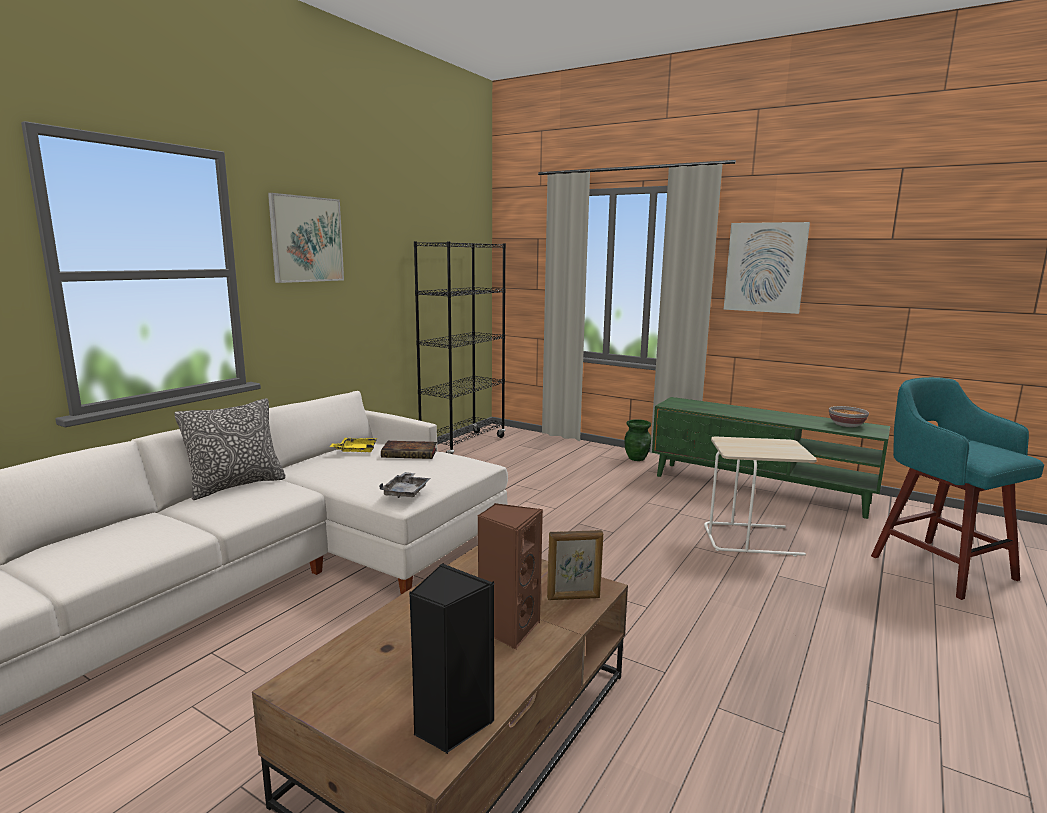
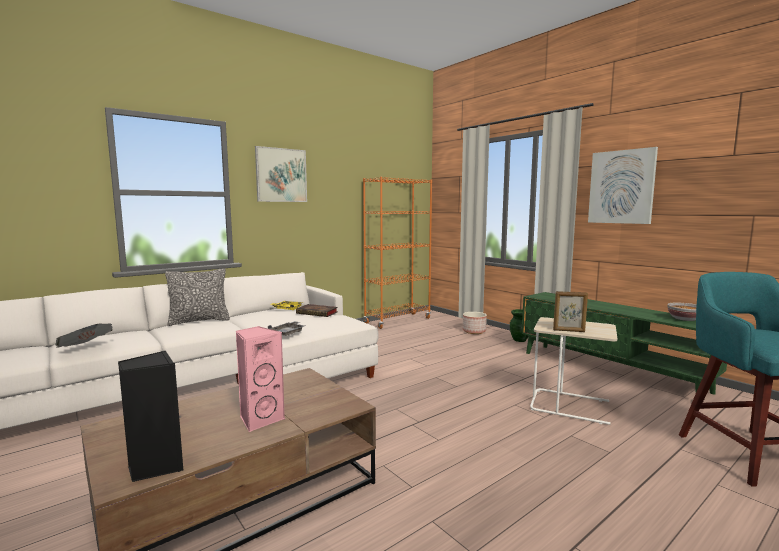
camera: 20 degrees right, 5 degrees down
(100, 561) = (85, 349): none -> newspaper
(463, 445) = (397, 321): black bookcase -> orange bookcase
(508, 628) = (260, 419): brown speaker -> pink speaker
(573, 598) = (326, 408): picture frame -> picture frame (569, 331)
(575, 452) = (474, 331): none -> planter

